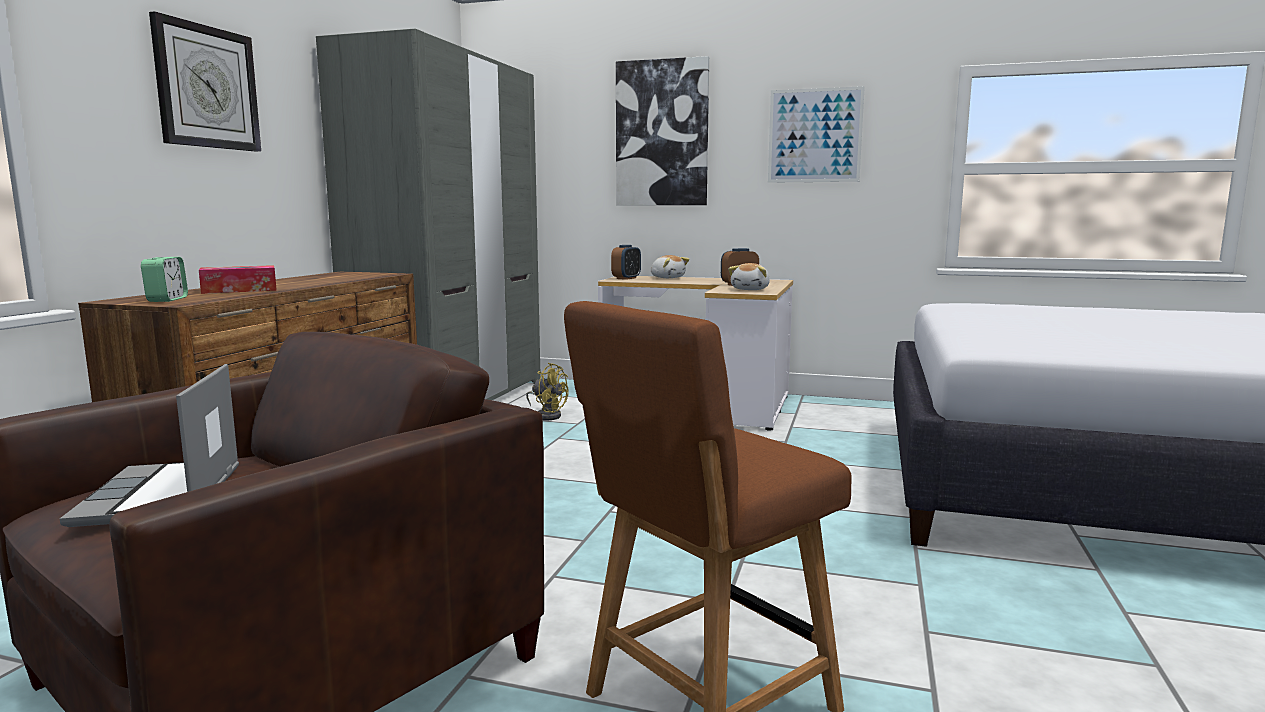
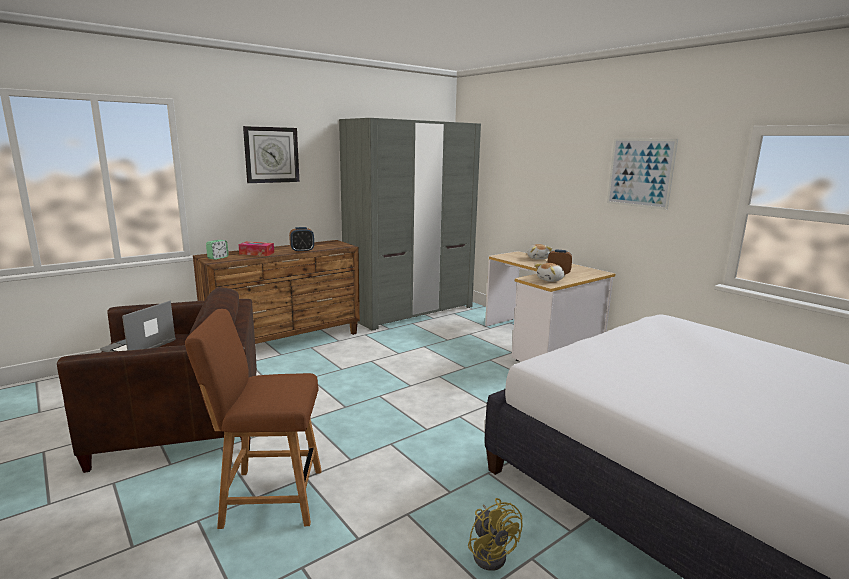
camera: 35 degrees right, 5 degrees up
(547, 415) = (440, 331): yellow fan -> yellow fan (491, 553)
(626, 278) = (511, 255): alarm clock -> alarm clock (302, 251)
(662, 133) = (549, 163): picture -> none

